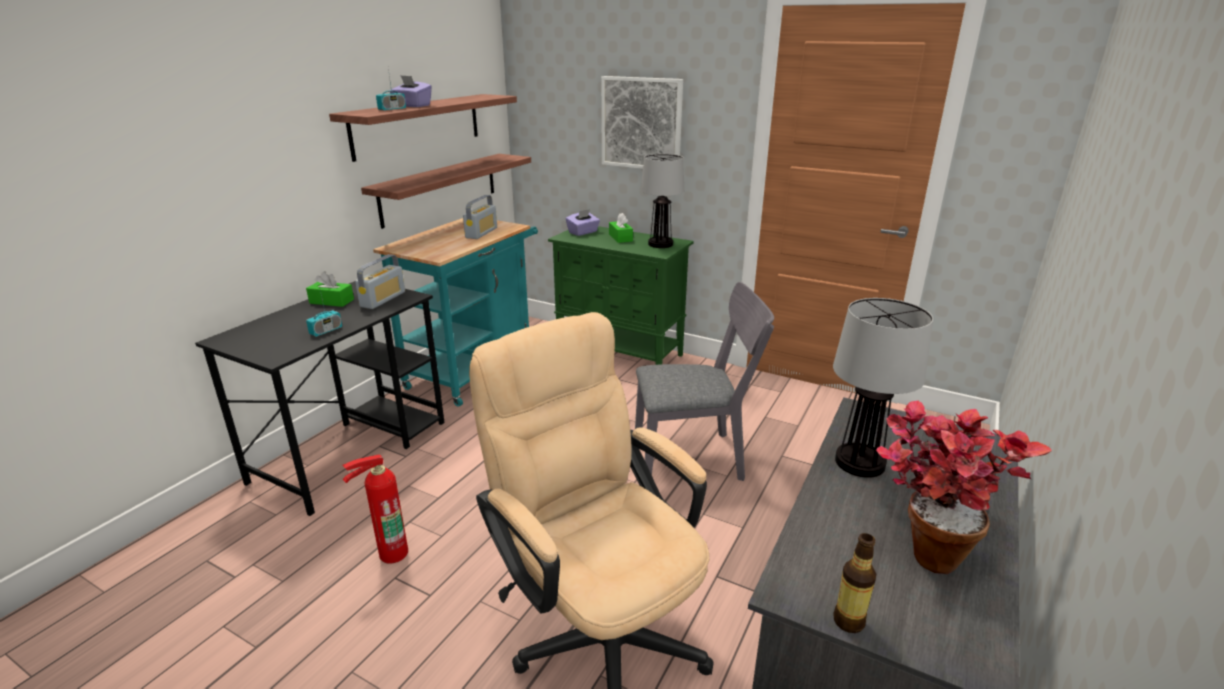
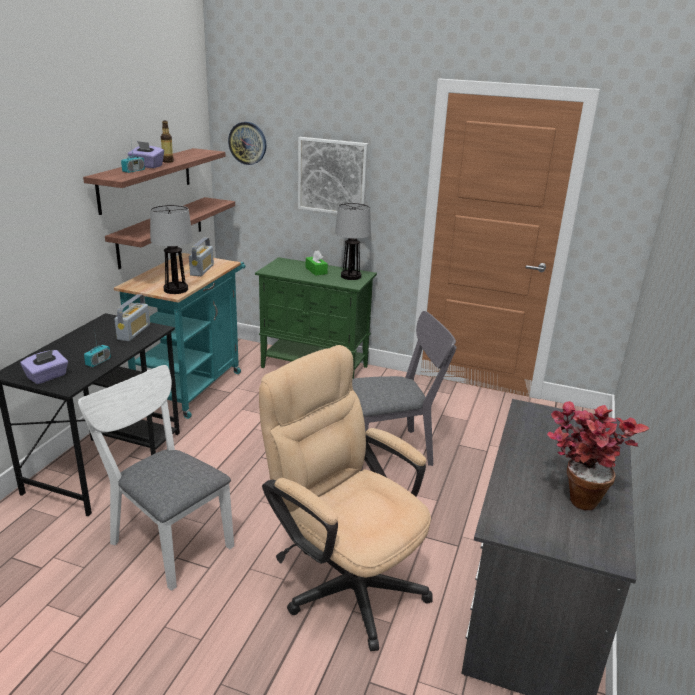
camera: 10 degrees left, 0 degrees up
(331, 301) = (89, 335): green tissue box -> none
(390, 553) = (166, 539): fire extinguisher -> white chair
(546, 88) = (247, 143): none -> wall clock
(583, 232) = (283, 266): purple tissue box -> purple tissue box (47, 377)
(848, 621) = (536, 542): bottle -> bottle (168, 161)
(858, 463) = (529, 444): table lamp -> table lamp (175, 289)

